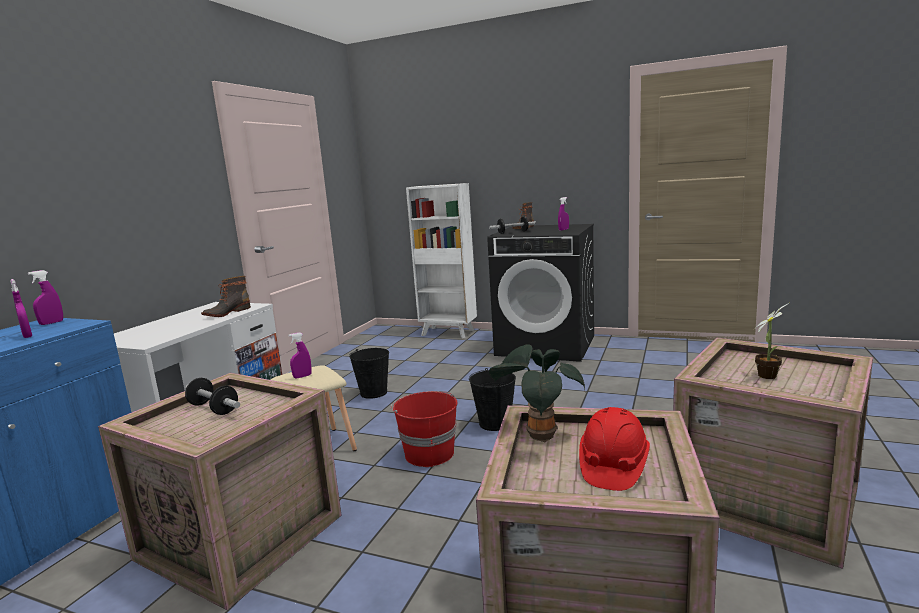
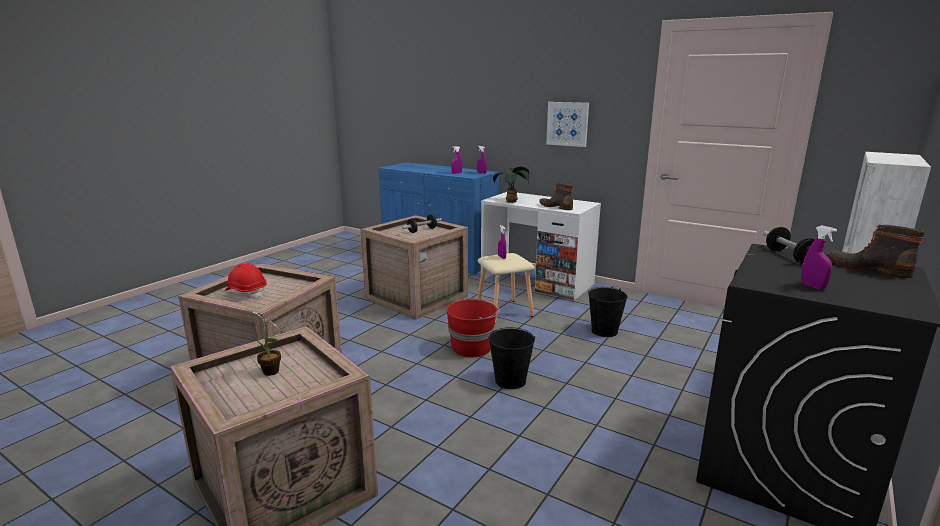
camera: 100 degrees right, 5 degrees up
(143, 210) = (567, 124): none -> picture
(538, 435) = (299, 283): potted plant -> potted plant (512, 201)

